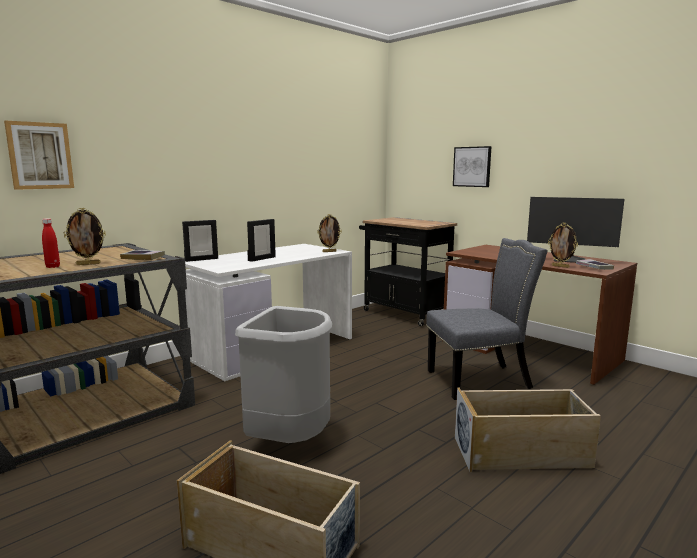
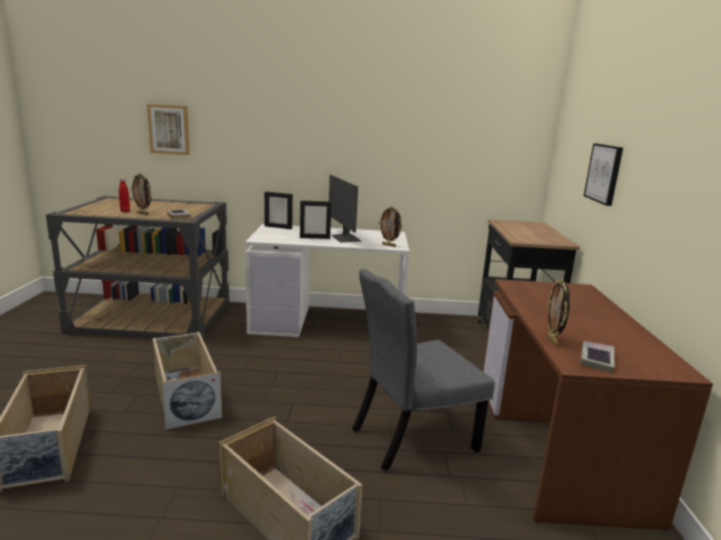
camera: 45 degrees right, 5 degrees up
(290, 442) = (185, 396): grey trash can -> beige storage box
(477, 381) = (415, 437): grey chair -> grey chair turned 120 degrees clockwise
(569, 260) = (608, 339): monitor -> monitor (345, 238)

